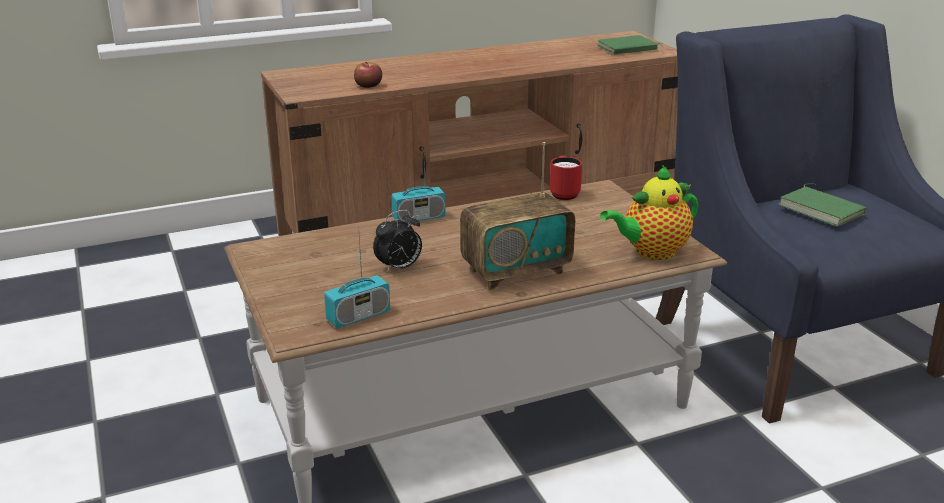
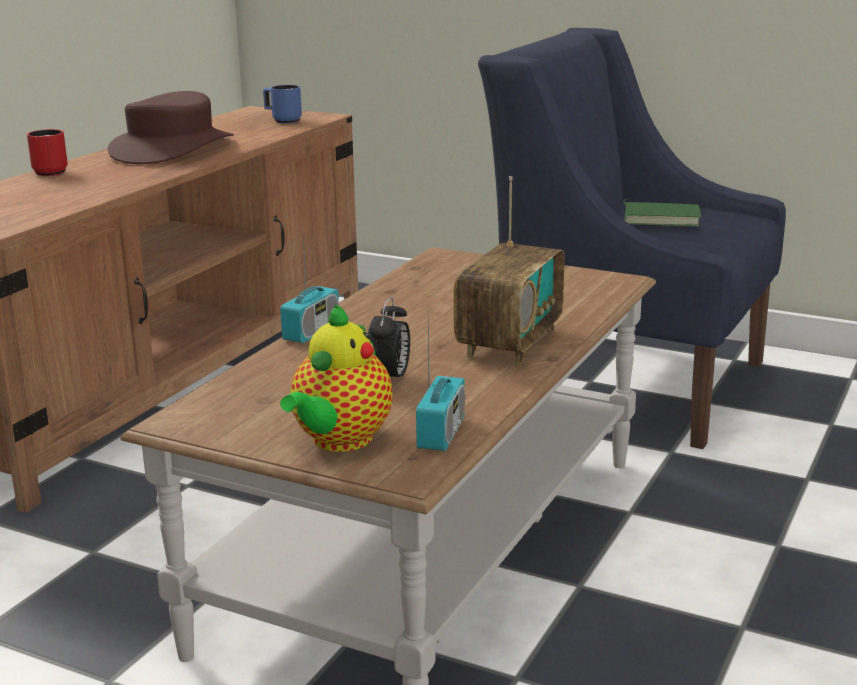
camera: 40 degrees left, 5 degrees down
(368, 85) = (58, 206): apple -> none
(512, 57) = (172, 149): none -> brown hat
(564, 193) = (414, 269): red mug -> red mug (47, 172)
(628, 49) = (282, 121): green book -> blue mug
(651, 252) = (590, 290): teapot -> teapot (339, 441)

